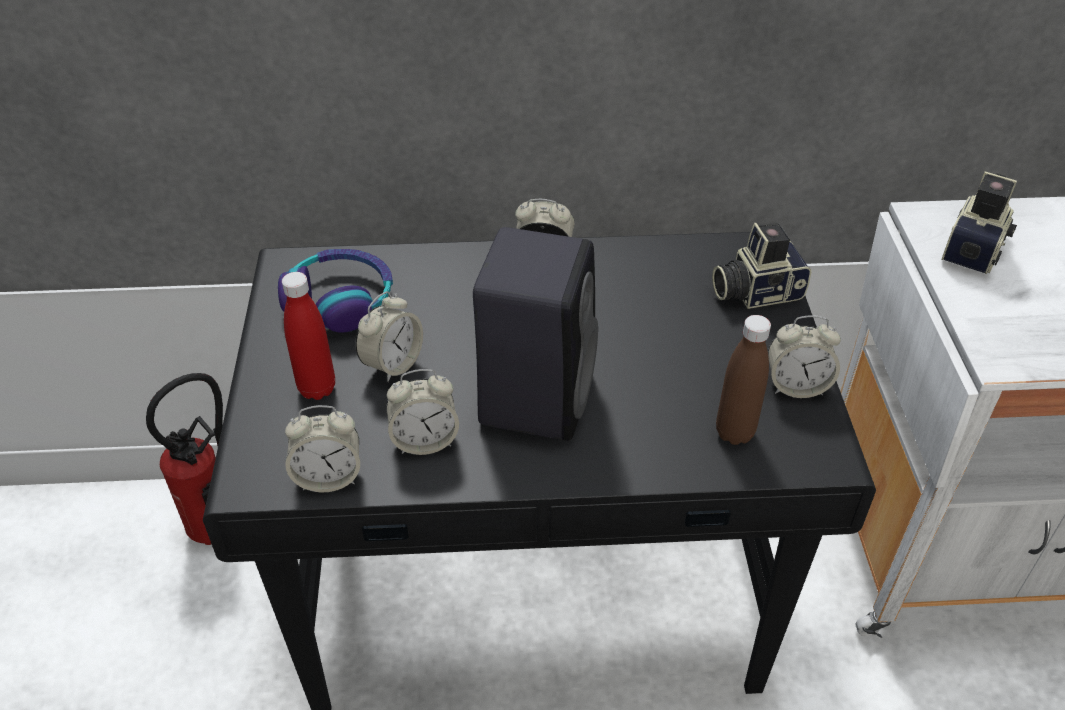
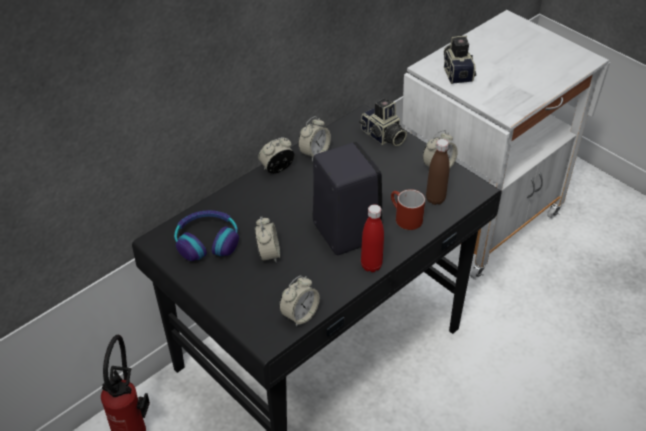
camera: 40 degrees left, 0 degrees up
(317, 388) = (247, 285): red bottle -> red bottle (371, 265)
(424, 440) = (321, 276): alarm clock -> alarm clock (314, 153)
(648, 431) = (404, 218): none -> red mug
(755, 291) = (382, 136): camera -> camera turned 75 degrees counterclockwise

